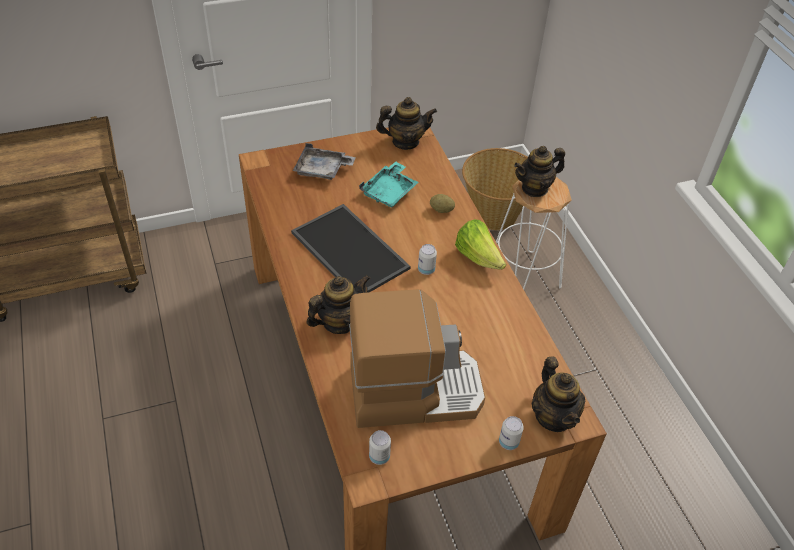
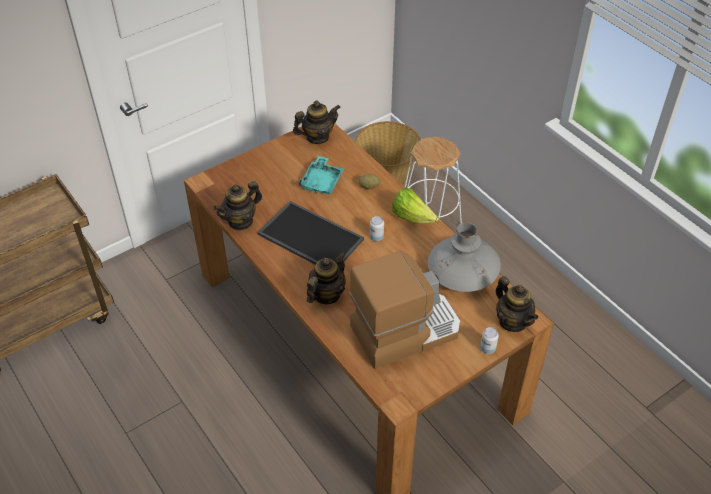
camera: 15 degrees left, 0 degrees up
(322, 170) = (260, 177): grey tray -> none
(379, 456) = (399, 384): can -> none
(513, 338) = (462, 272): none -> grey vase
(535, 188) = (429, 150): teapot -> teapot (240, 221)

